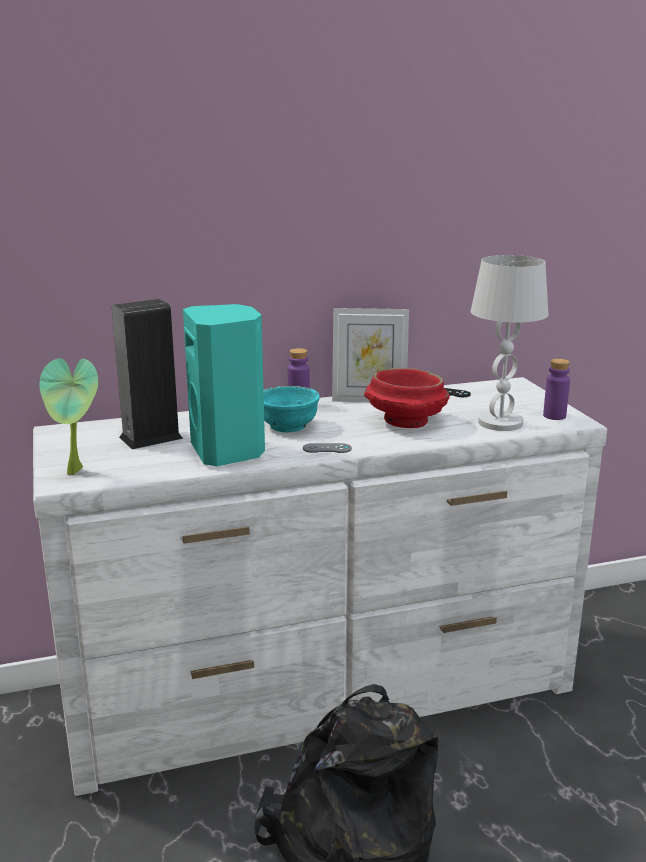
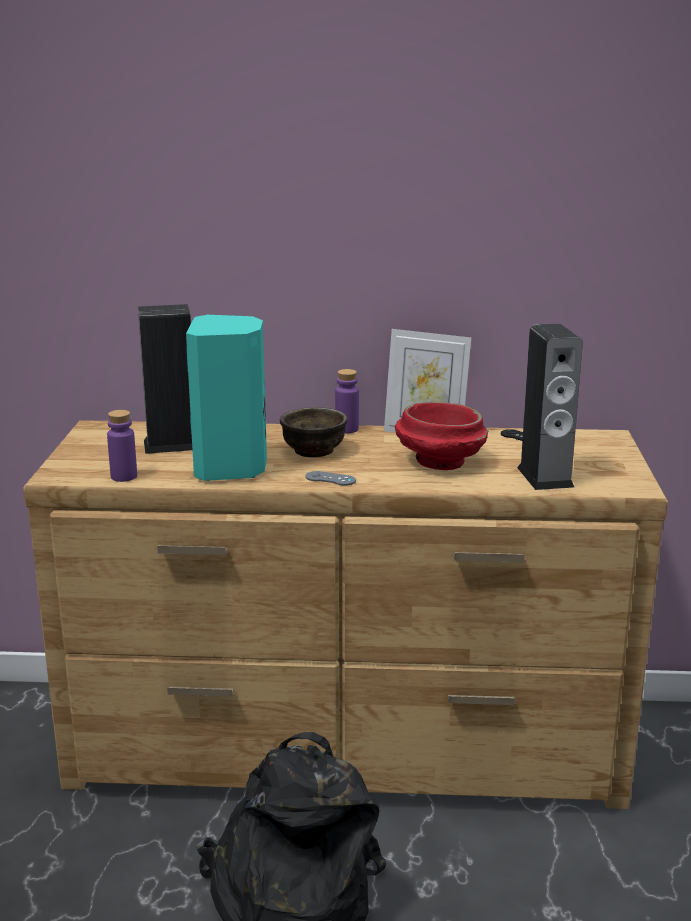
camera: 20 degrees right, 0 degrees up
(77, 472) = (78, 468): potted plant -> none
(288, 426) = (314, 451): turquoise bowl -> brown bowl
(322, 692) = (347, 747): white dresser -> brown dresser
(500, 422) = (545, 477): white table lamp -> speaker
(554, 416) = (616, 478): purple bottle -> purple bottle (124, 476)

